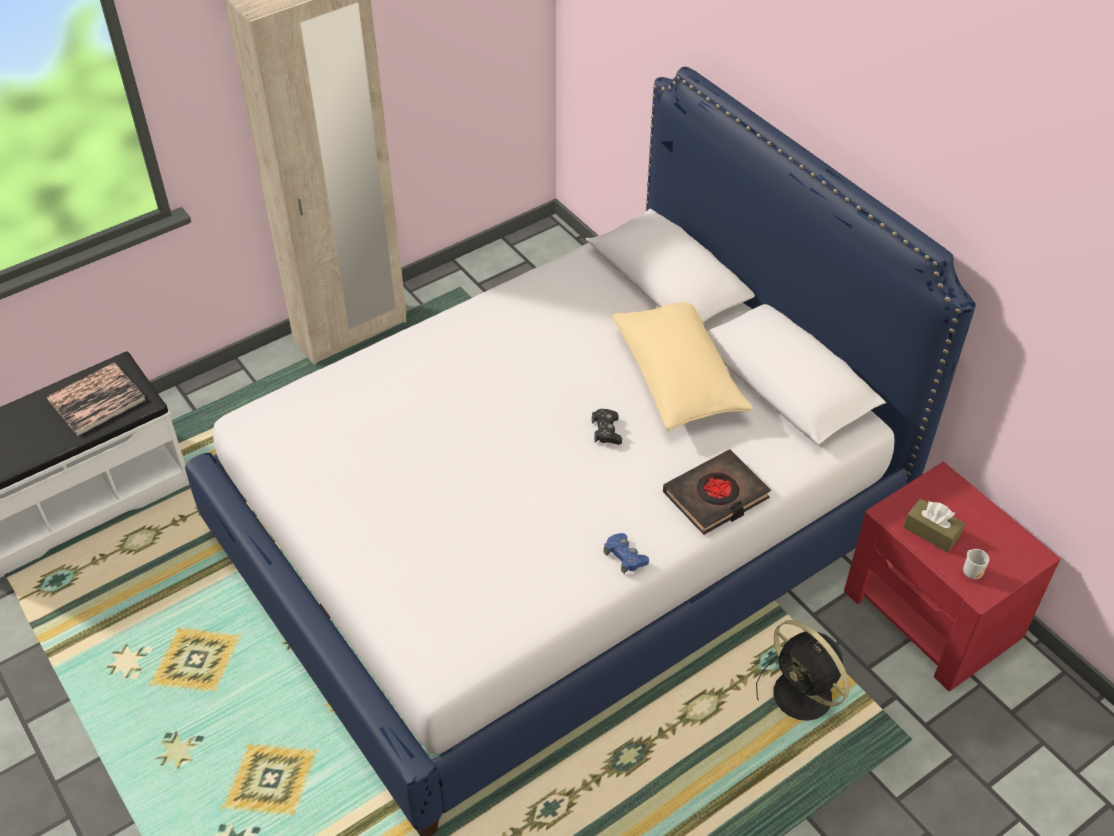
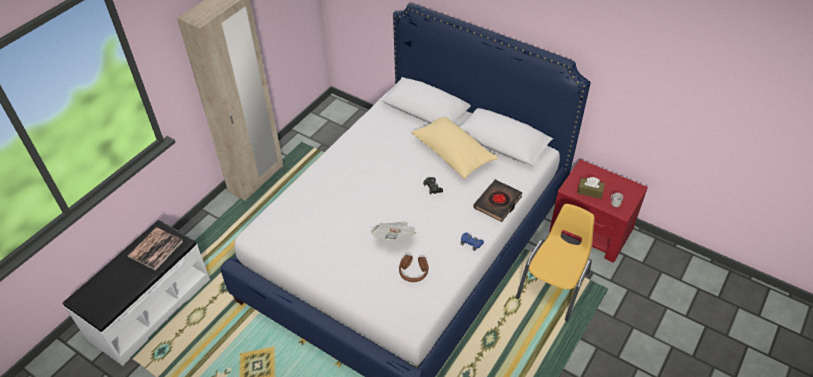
camera: 20 degrees left, 0 degrees up
(488, 502) = (394, 237): none -> newspaper
(488, 578) = (413, 272): none -> brown headphones
(804, 697) = (554, 286): black fan -> yellow chair

